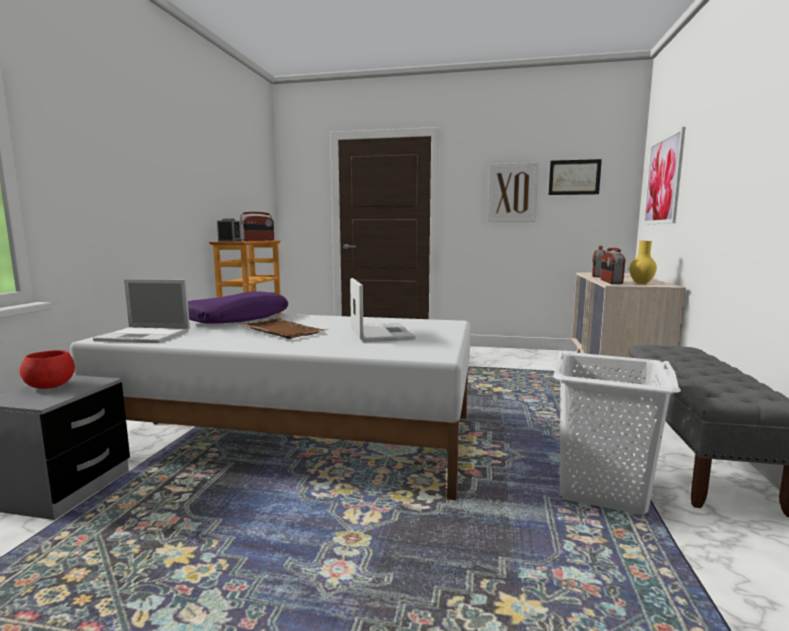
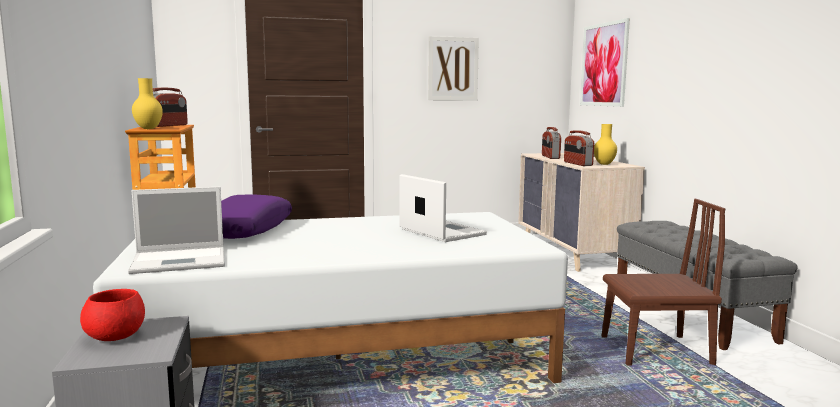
camera: 25 degrees left, 0 degrees up
(229, 241) = (148, 128): alarm clock -> yellow vase
(281, 331) = (332, 239): brown tray -> none
(574, 177) = (512, 55): picture -> none
(602, 489) = (655, 350): white laundry basket -> brown chair

